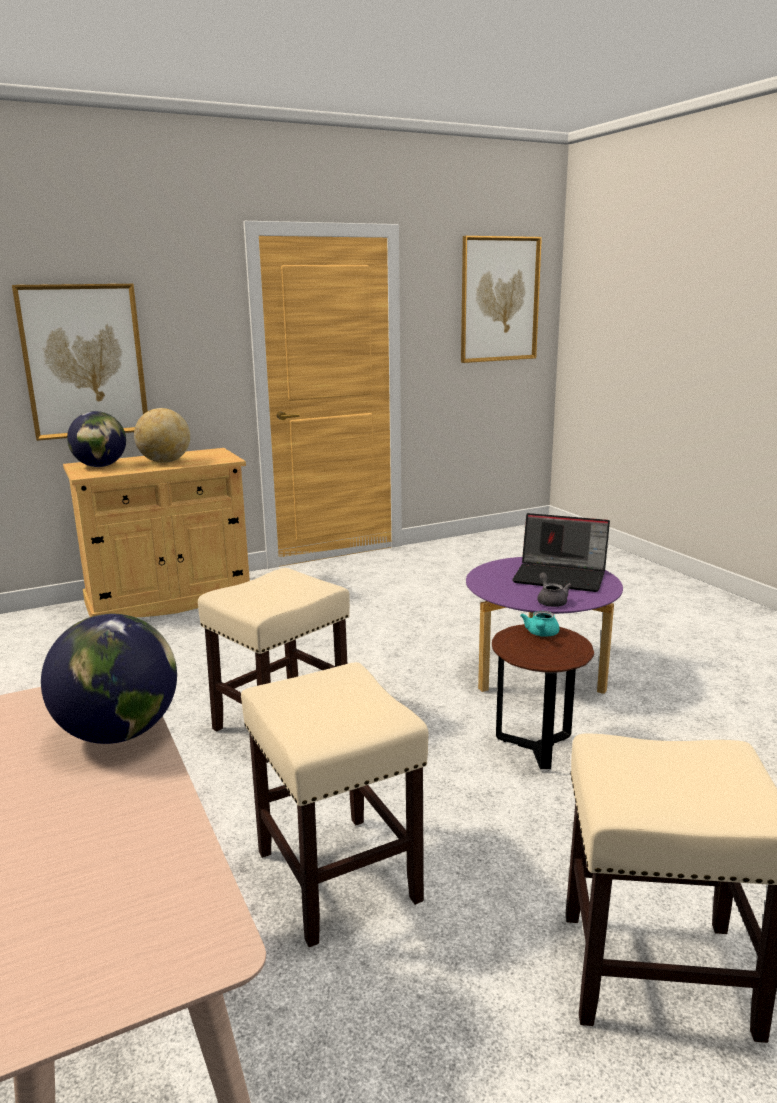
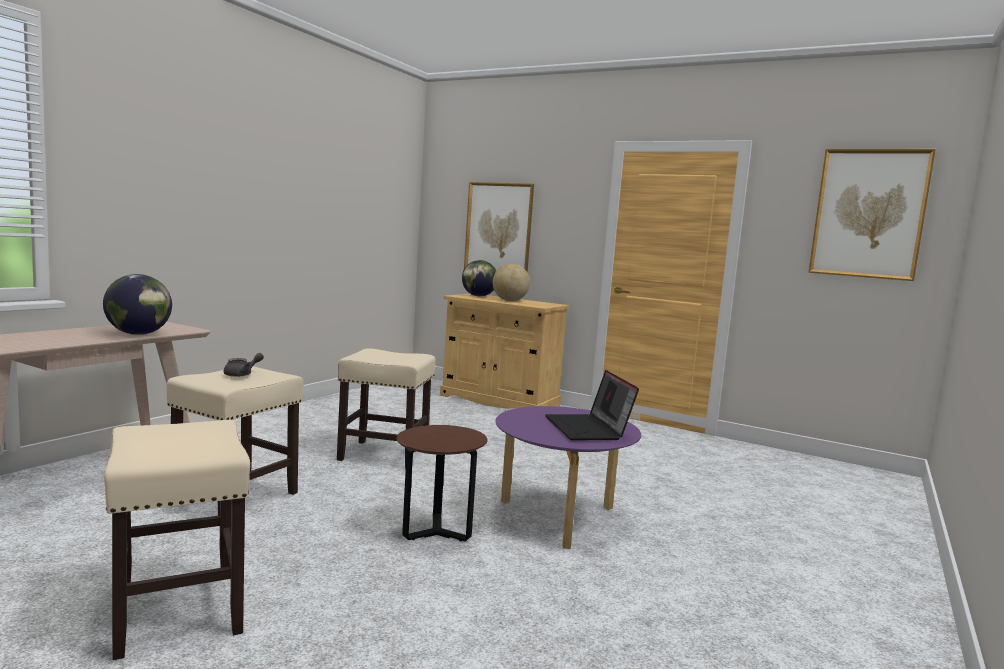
camera: 55 degrees right, 10 degrees down
(541, 634) = (462, 435): turquoise teapot -> none
(551, 601) = (526, 429): grey teapot -> grey teapot (242, 374)

